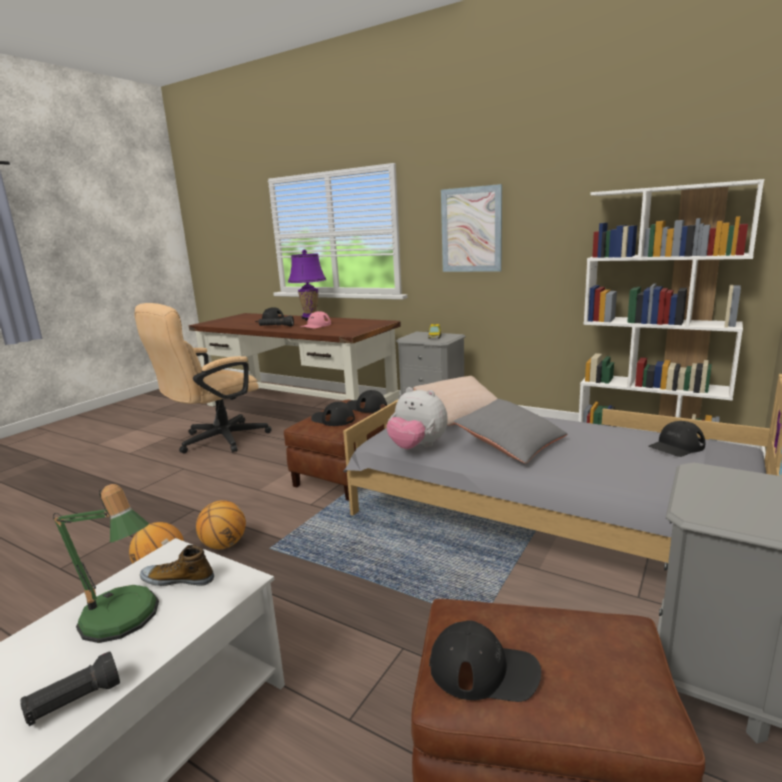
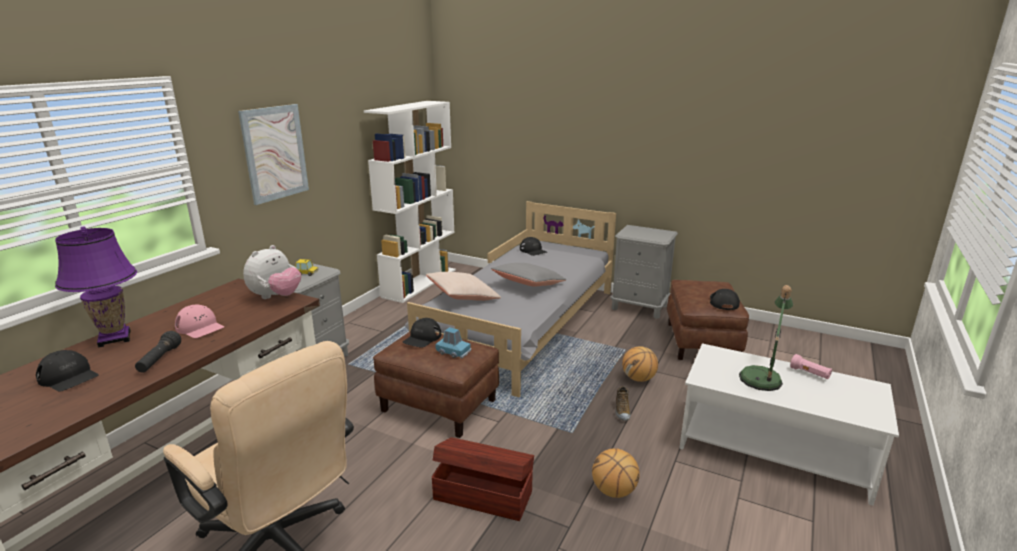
camera: 95 degrees left, 5 degrees up
(74, 702) = (810, 374): black flashlight -> pink flashlight
(178, 579) = (722, 369): shoe -> shoe (622, 411)
(212, 499) = (482, 494): none -> brown storage box
(224, 545) = (571, 461): basketball -> basketball (638, 379)
(333, 419) = (453, 352): black cap -> blue toy car
(417, 447) = (532, 311): plush toy -> plush toy (276, 297)

